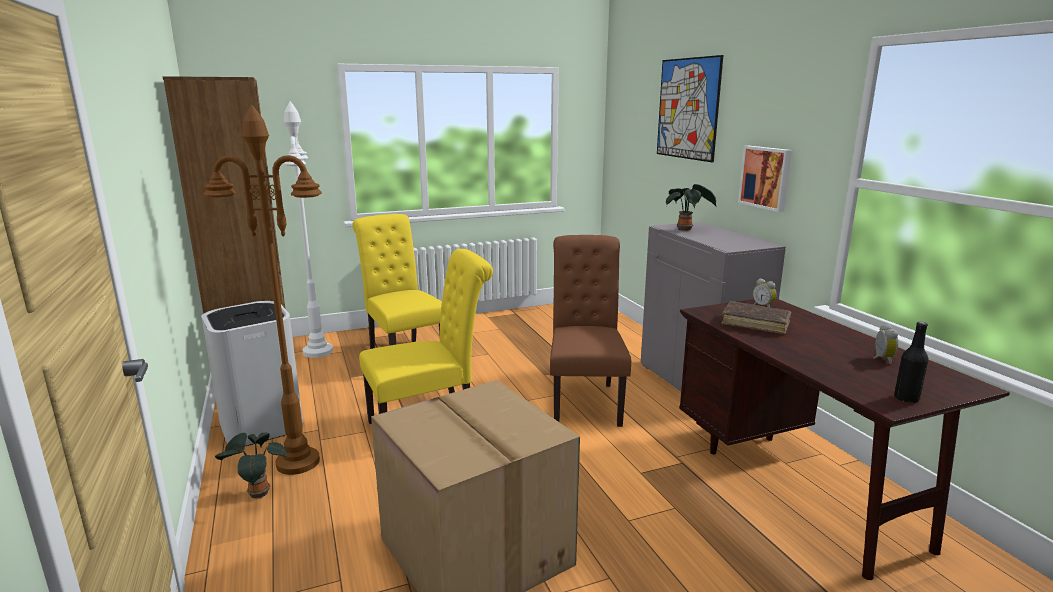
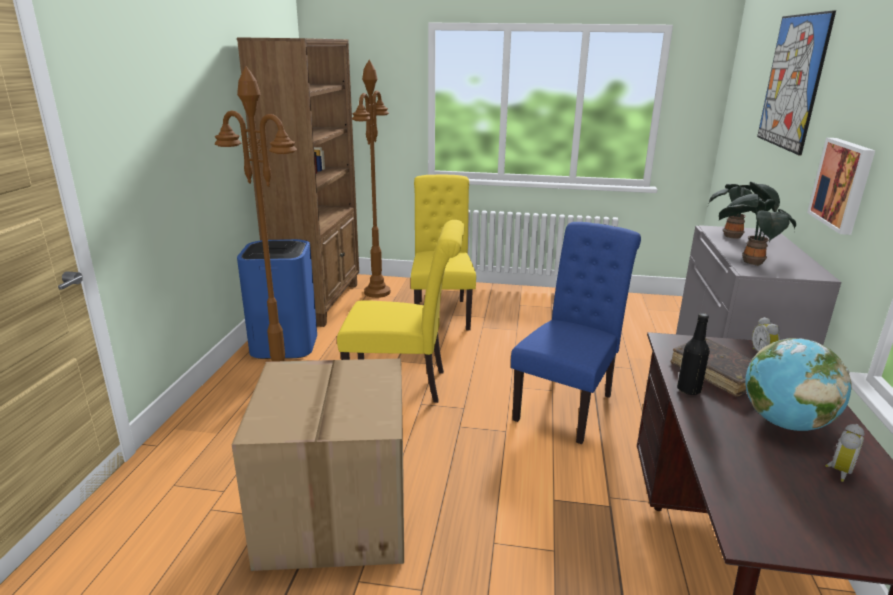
camera: 30 degrees right, 5 degrees up
(256, 493) = (233, 399): potted plant -> potted plant (749, 262)
(262, 424) = (285, 344): white trash can -> blue trash can
(318, 351) = (377, 292): white floor lamp -> brown floor lamp
(585, 400) = (568, 404): brown chair -> blue chair
(825, 342) = (784, 423): none -> globe
(906, 398) = (793, 536): black bottle -> black bottle (688, 390)

